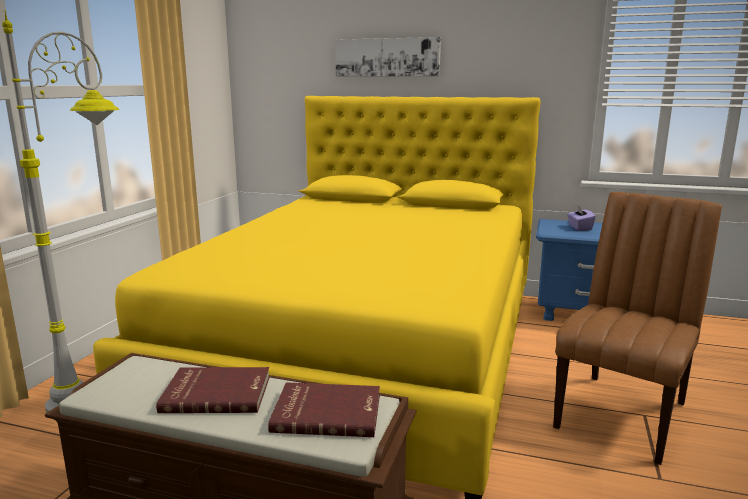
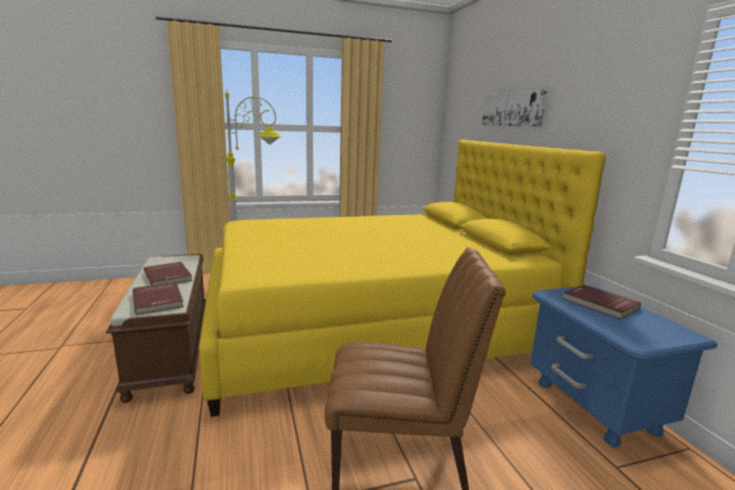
camera: 55 degrees right, 0 degrees up
(579, 228) = (599, 303): purple tissue box -> red book

